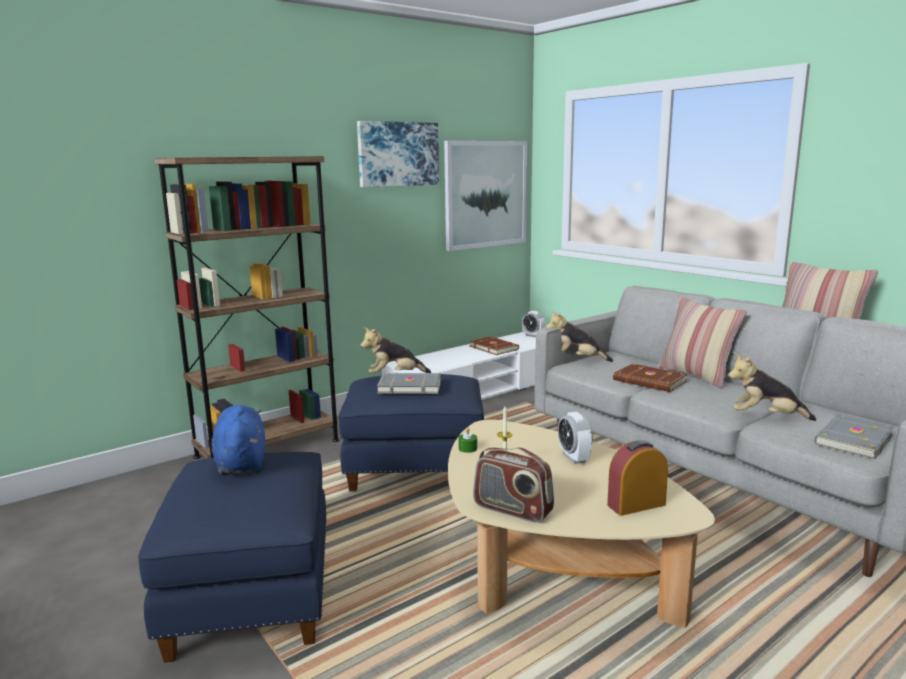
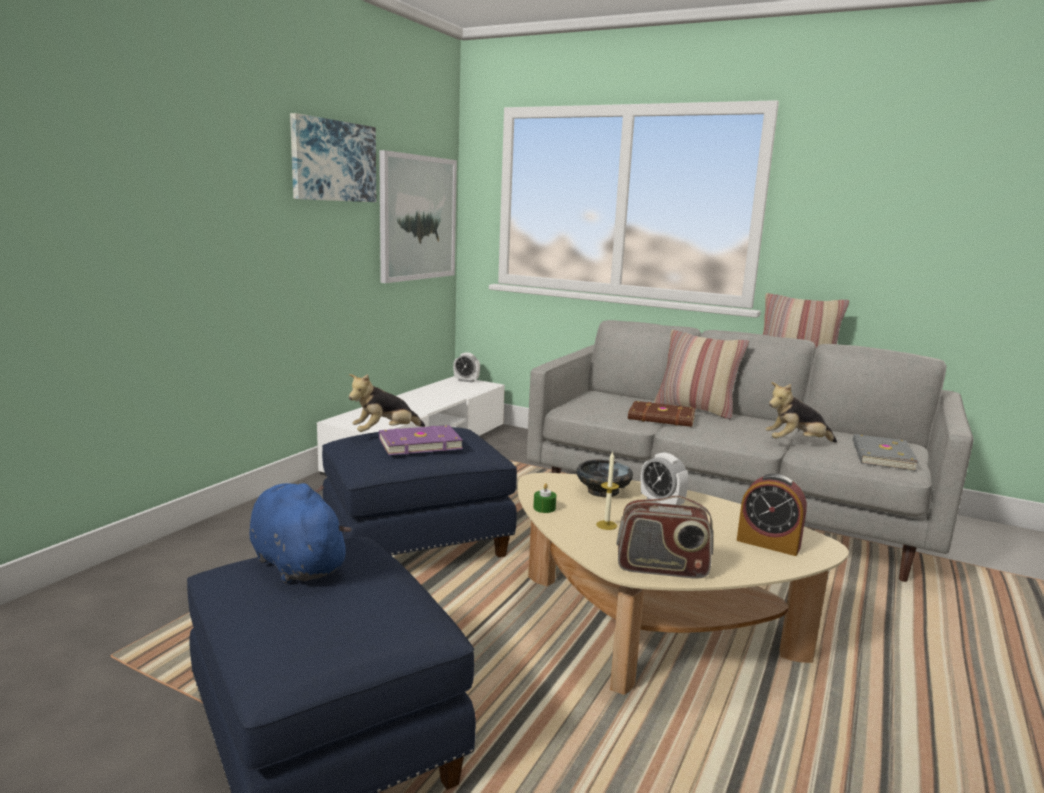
camera: 25 degrees left, 0 degrees up
(268, 448) = (200, 545): brown bookcase -> none
(409, 386) = (419, 443): grey book -> purple book
(494, 348) = (436, 396): brown book -> none
(532, 441) = (602, 491): none -> black bowl
(576, 360) = (569, 401): plush toy -> none
(636, 505) = (768, 543): alarm clock -> alarm clock turned 105 degrees counterclockwise

